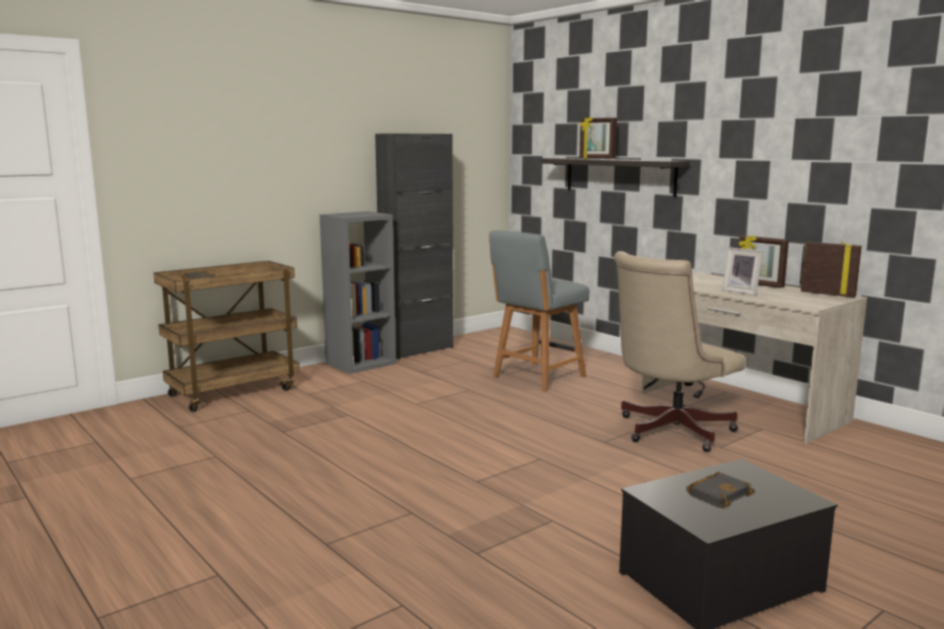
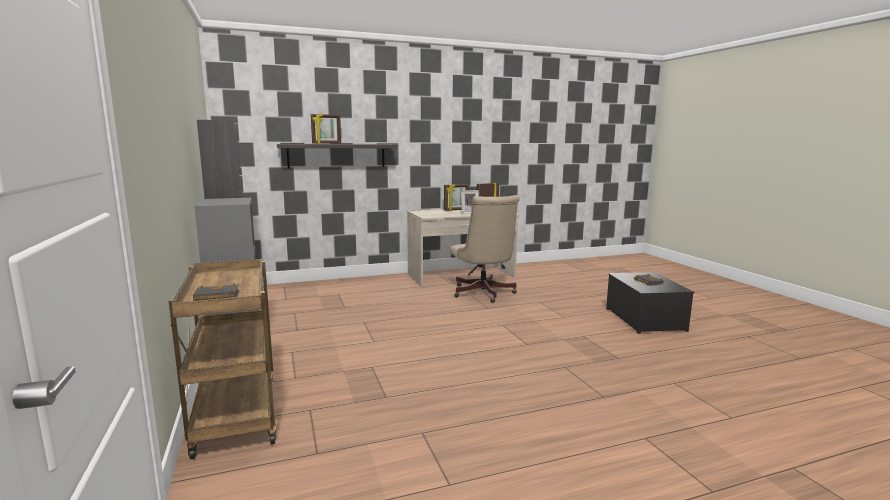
camera: 70 degrees left, 0 degrees up
(537, 377) = (362, 301): grey chair -> none

